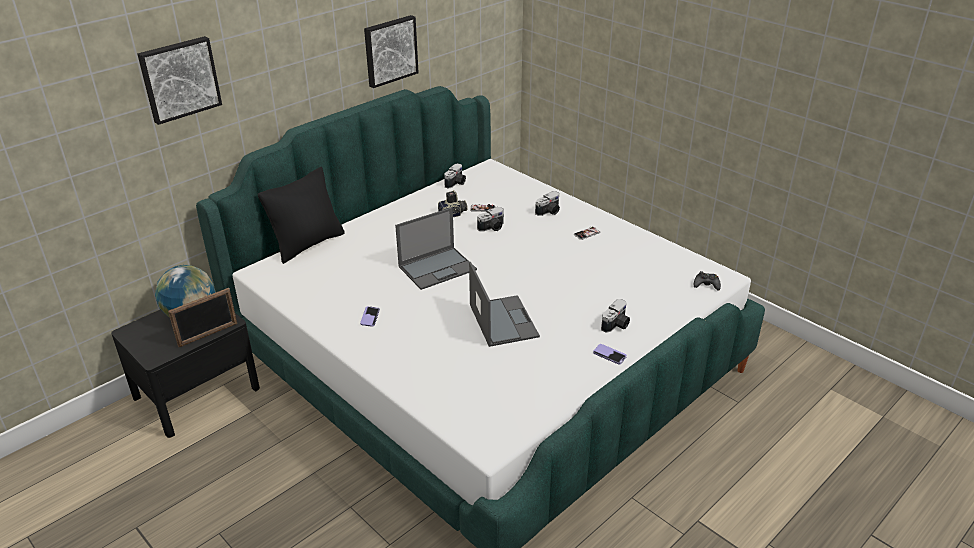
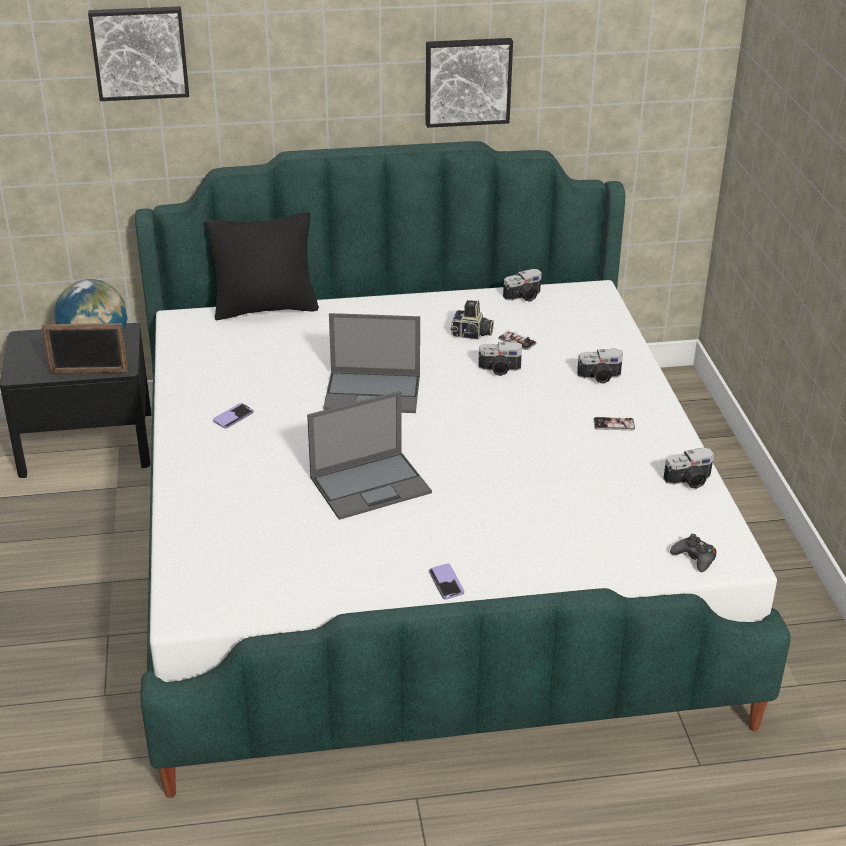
camera: 35 degrees right, 0 degrees up
(502, 320) = (371, 485): laptop -> laptop turned 45 degrees clockwise
(616, 325) = (502, 552): camera -> camera (689, 481)

